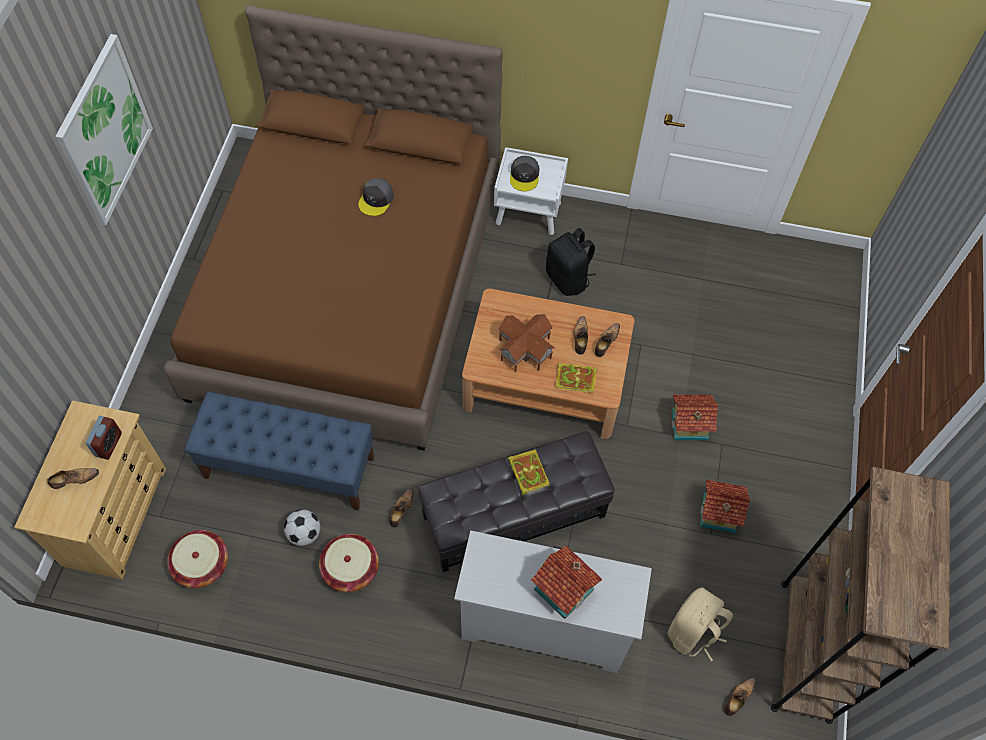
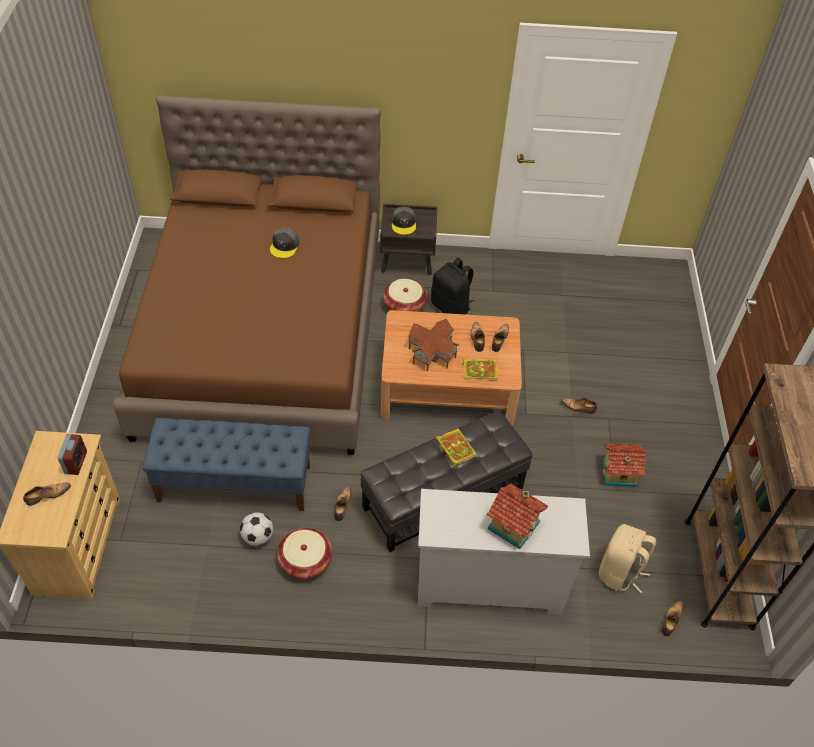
camera: 10 degrees left, 10 degrees down
(104, 131) = (51, 189): picture -> none
(201, 564) = (166, 576): basket -> basket (404, 305)
(529, 213) = (407, 261): white nightstand -> brown nightstand
(690, 426) = (578, 407): toy house -> shoe

